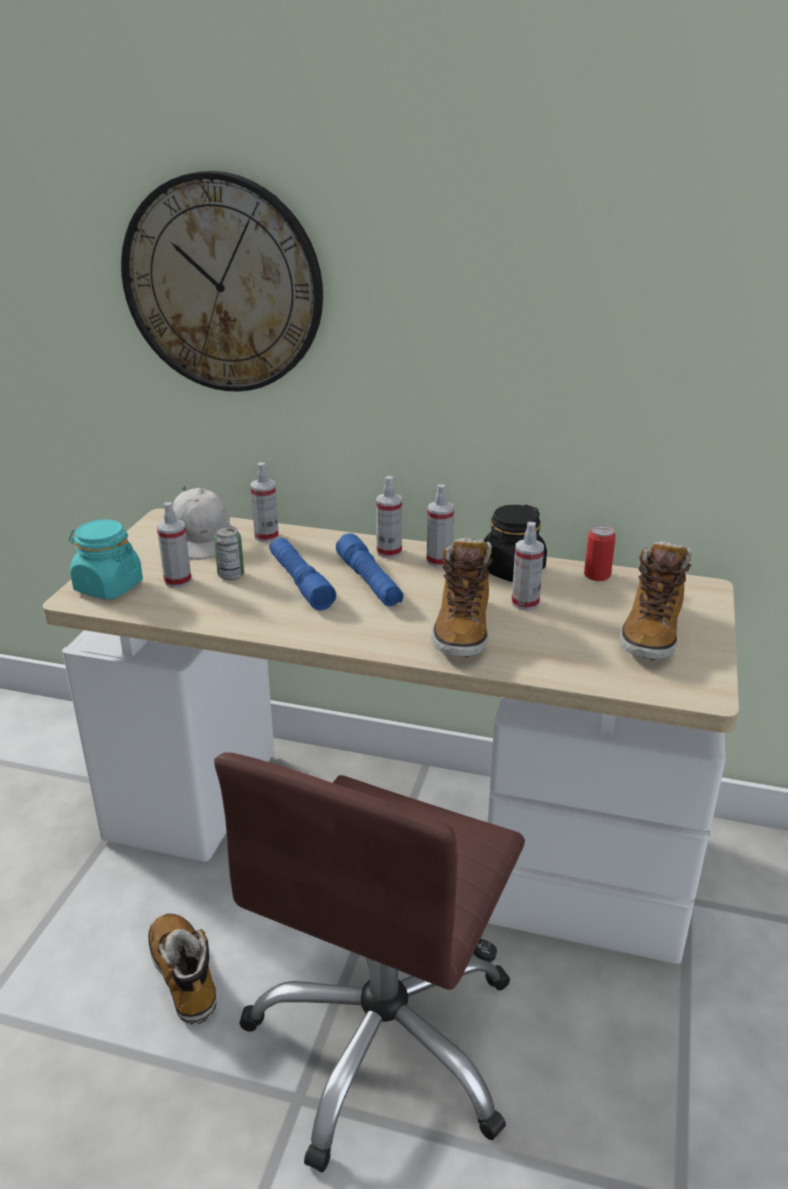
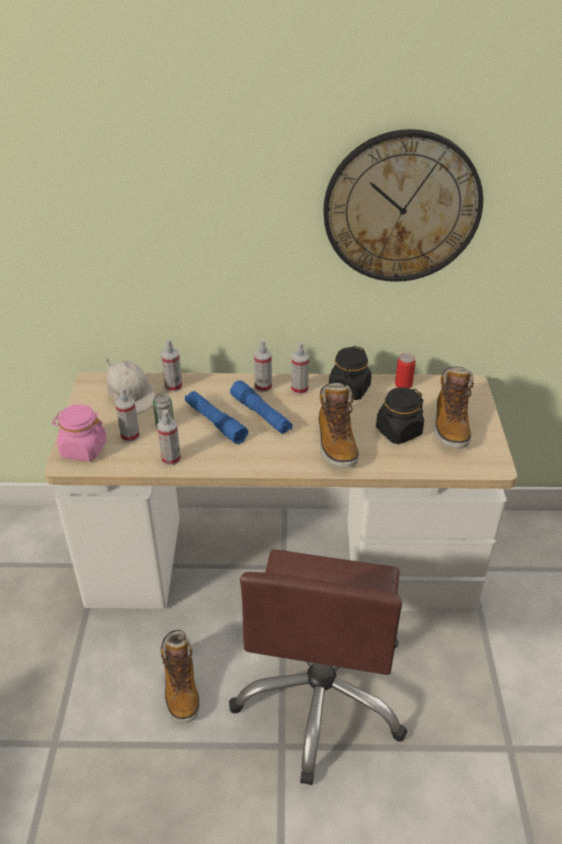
camera: 15 degrees left, 10 degrees up
(108, 587) = (83, 449): turquoise jar -> pink jar
(184, 976) = (181, 687): boot -> boot turned 150 degrees counterclockwise
(223, 285) = (125, 218): wall clock -> wall clock (402, 208)
(525, 603) = (367, 415): spray bottle -> spray bottle (171, 458)
(564, 629) = (398, 431): none -> black jar

